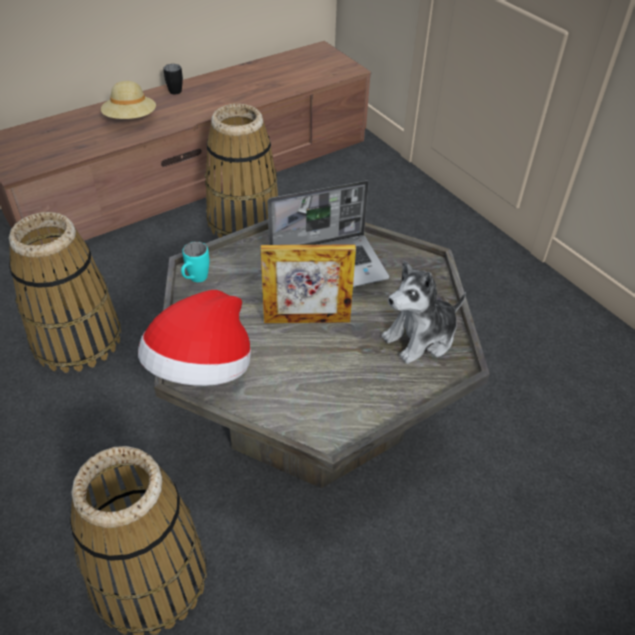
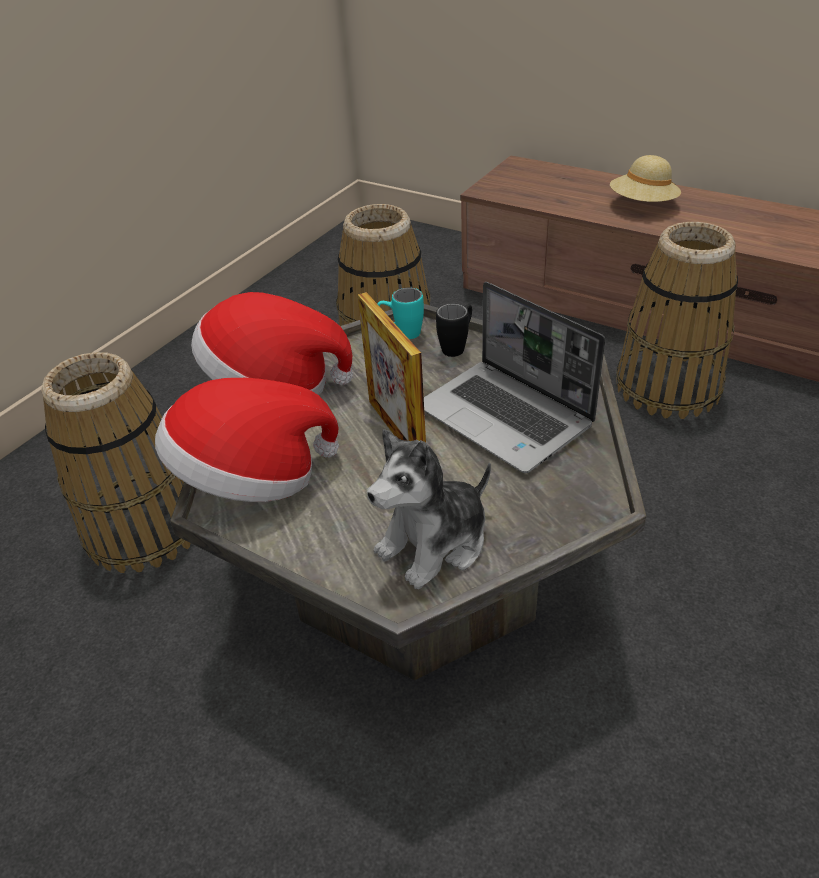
camera: 70 degrees right, 5 degrees down
(174, 89) = (736, 203): black mug -> black mug (457, 346)
(305, 409) = (253, 478): none -> hat
(421, 338) = (435, 543): plush toy -> plush toy turned 75 degrees counterclockwise

